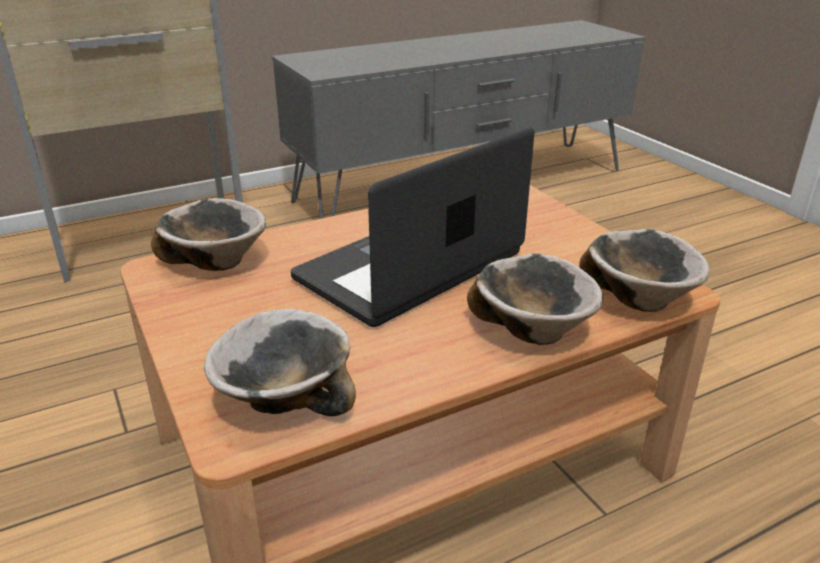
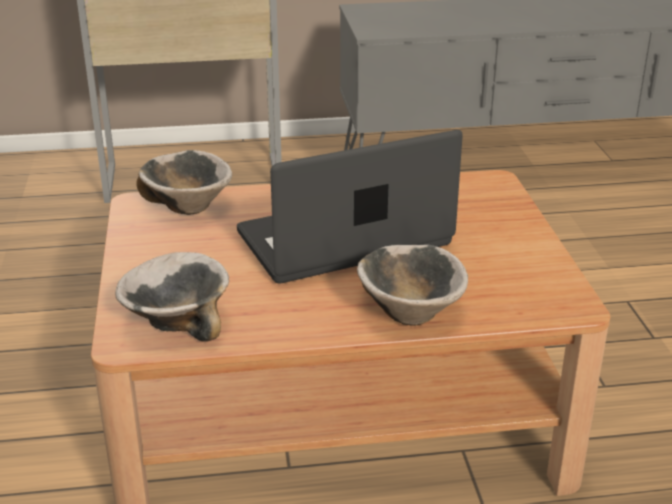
camera: 20 degrees right, 0 degrees up
(640, 298) = (530, 305): bowl -> none

